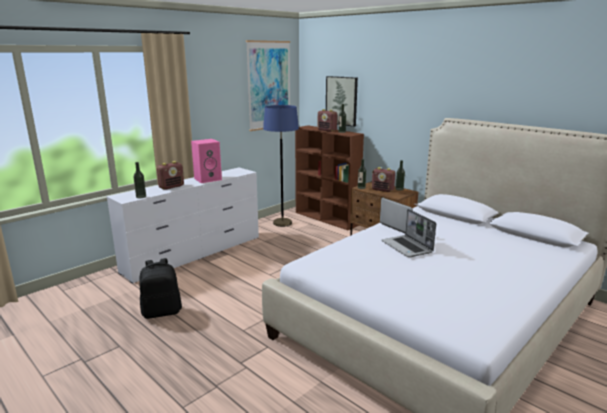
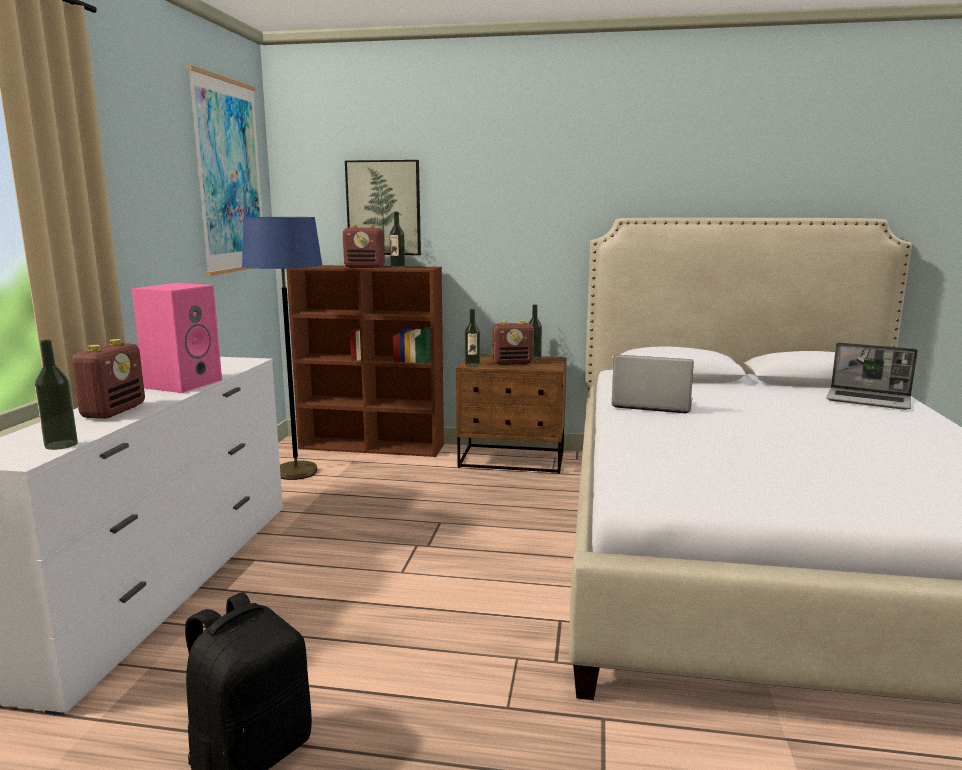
camera: 35 degrees left, 5 degrees down
(407, 247) = (726, 429): laptop -> laptop (869, 400)

